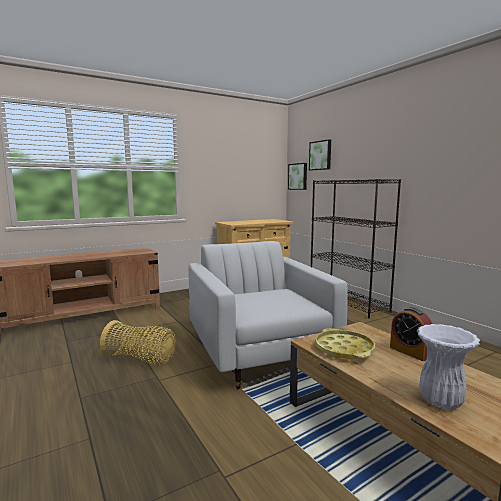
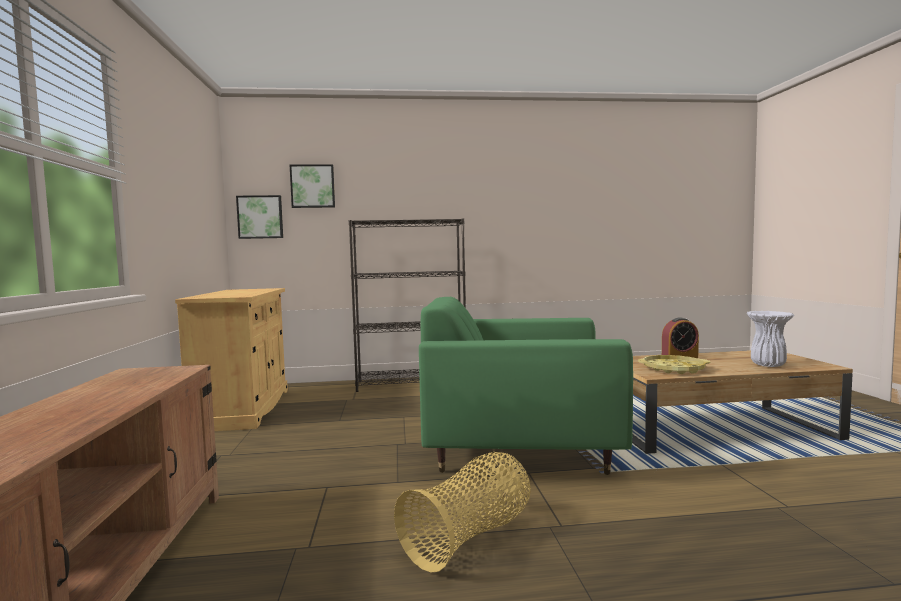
camera: 65 degrees left, 5 degrees down
(259, 354) = (519, 448): white armchair -> green armchair

